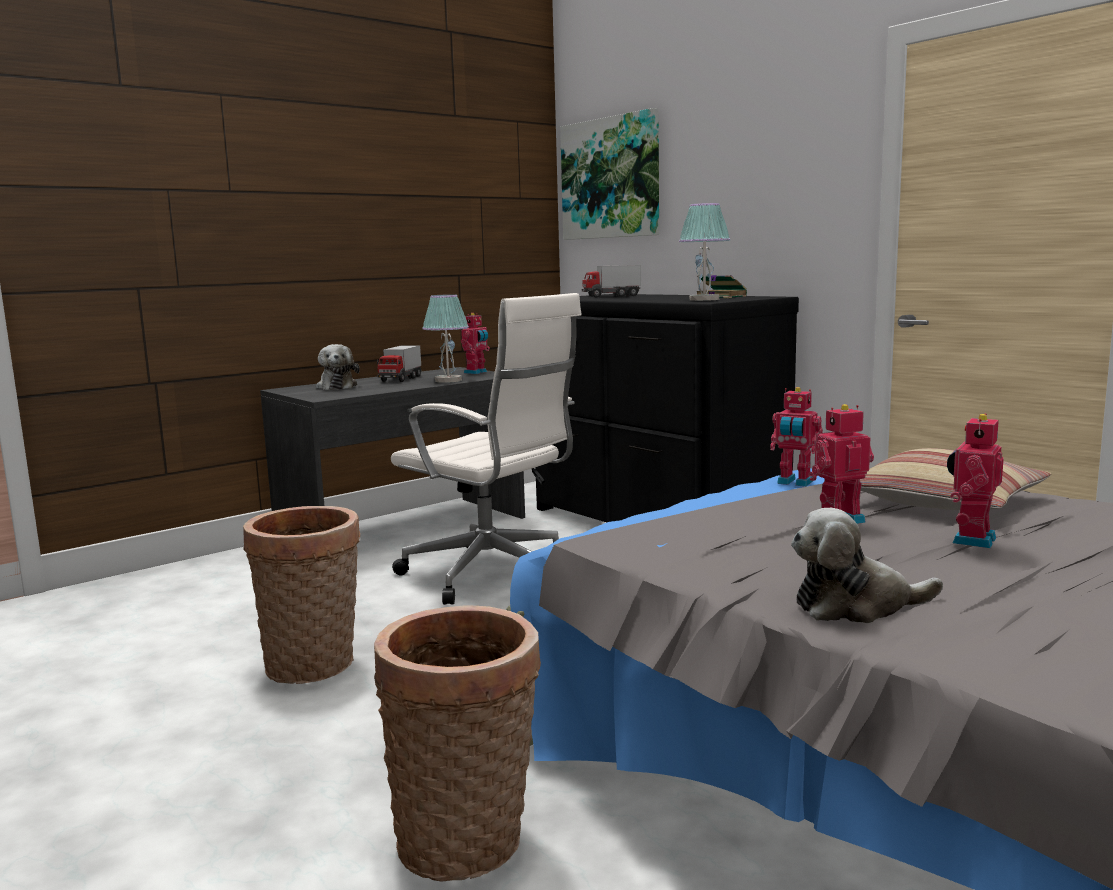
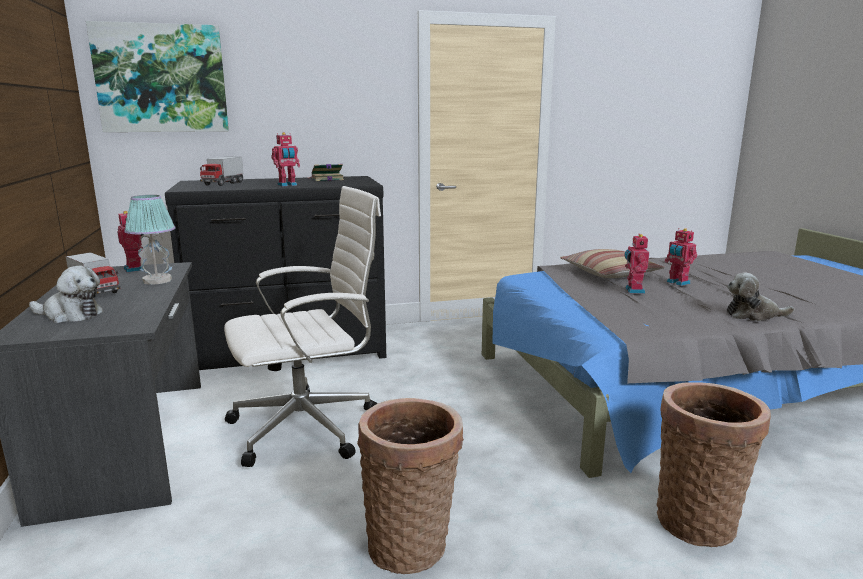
camera: 65 degrees left, 5 degrees up
(704, 299) = (344, 182): table lamp -> none
(794, 482) = (538, 284): toy robot -> toy robot (287, 185)
(856, 606) = (753, 315): plush toy -> plush toy turned 75 degrees clockwise

